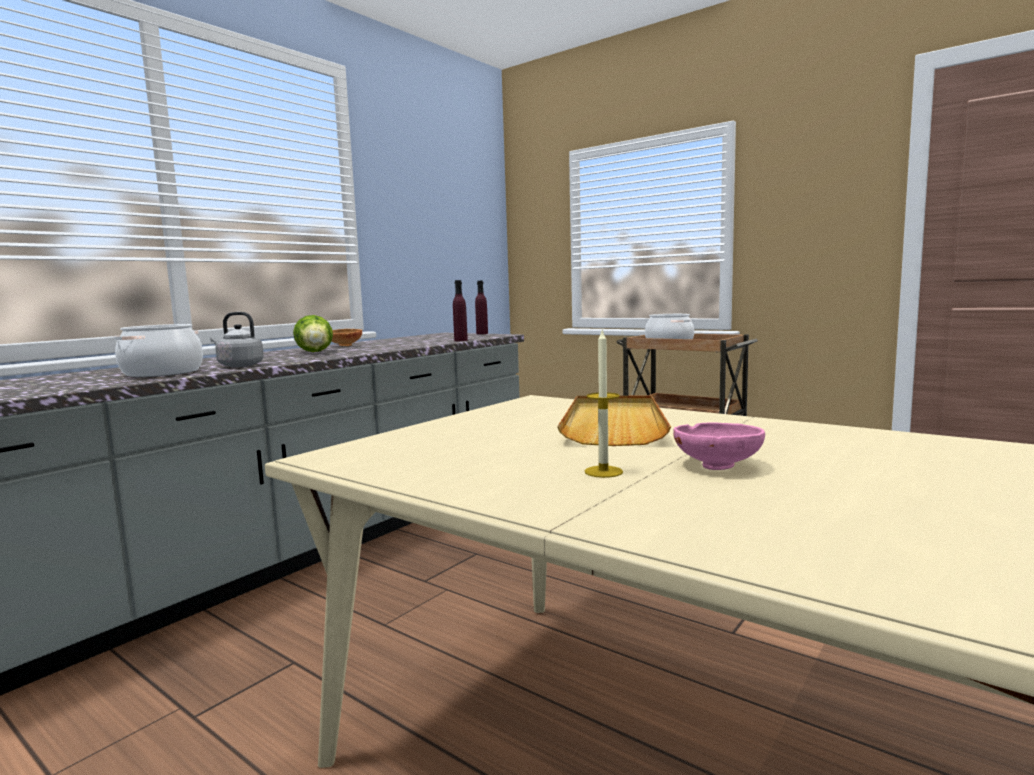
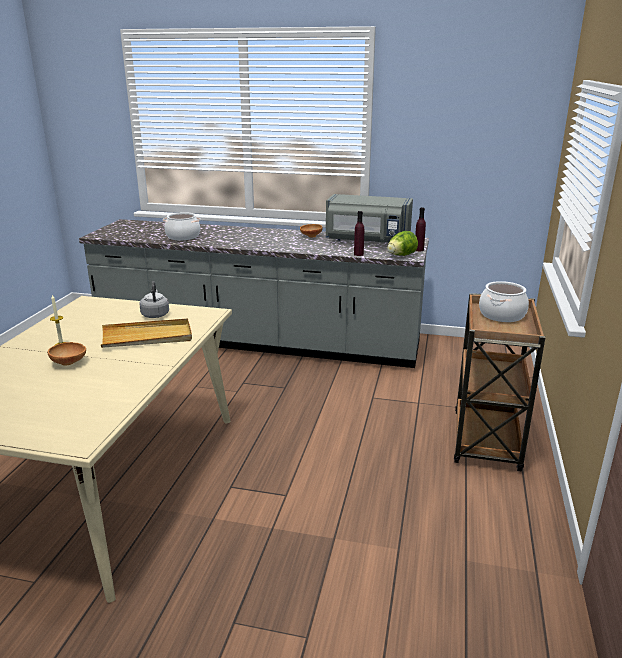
camera: 65 degrees right, 15 degrees up
(238, 366) = (210, 241): grey kettle -> grey kettle (155, 314)
(315, 352) = (273, 239): lettuce -> lettuce (401, 255)
(413, 338) = (367, 241): none -> grey microwave
(718, 465) = (70, 363): pink bowl -> brown bowl

